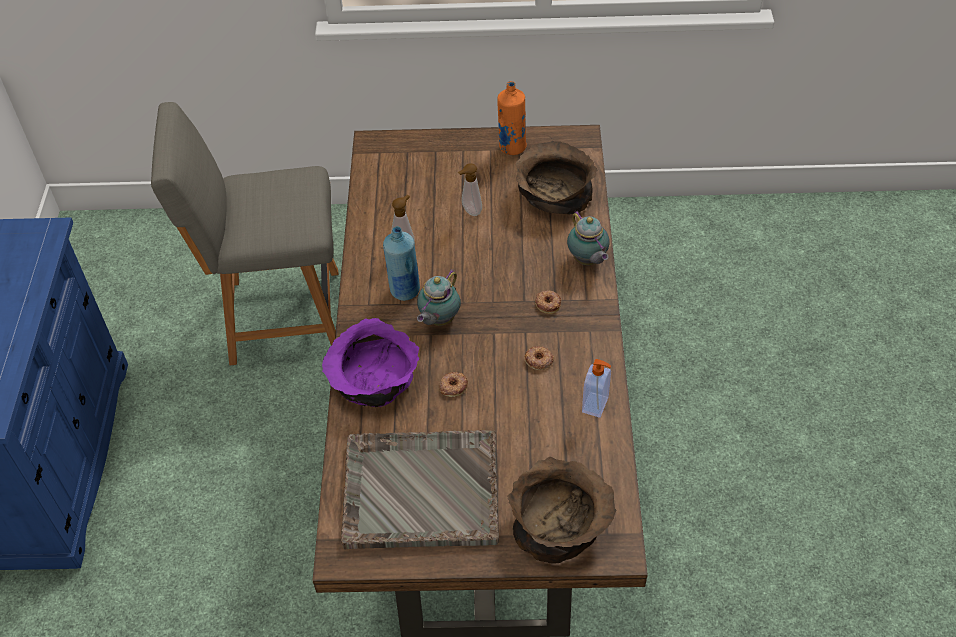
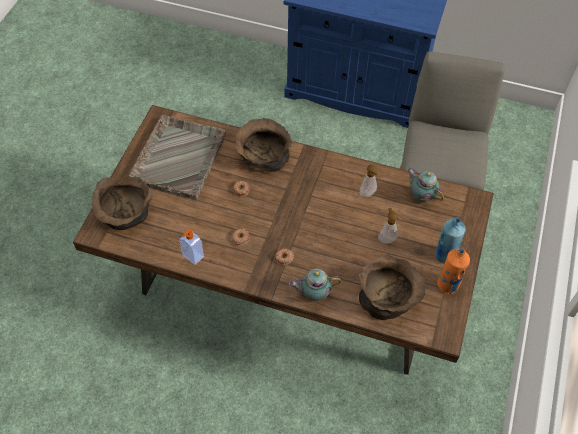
camera: 105 degrees right, 5 degrees up
(374, 380) = (262, 154): purple bowl -> brown bowl
(404, 291) = (327, 184): blue bottle -> blue bottle (445, 255)
(438, 320) = (295, 196): teapot -> teapot (421, 196)

